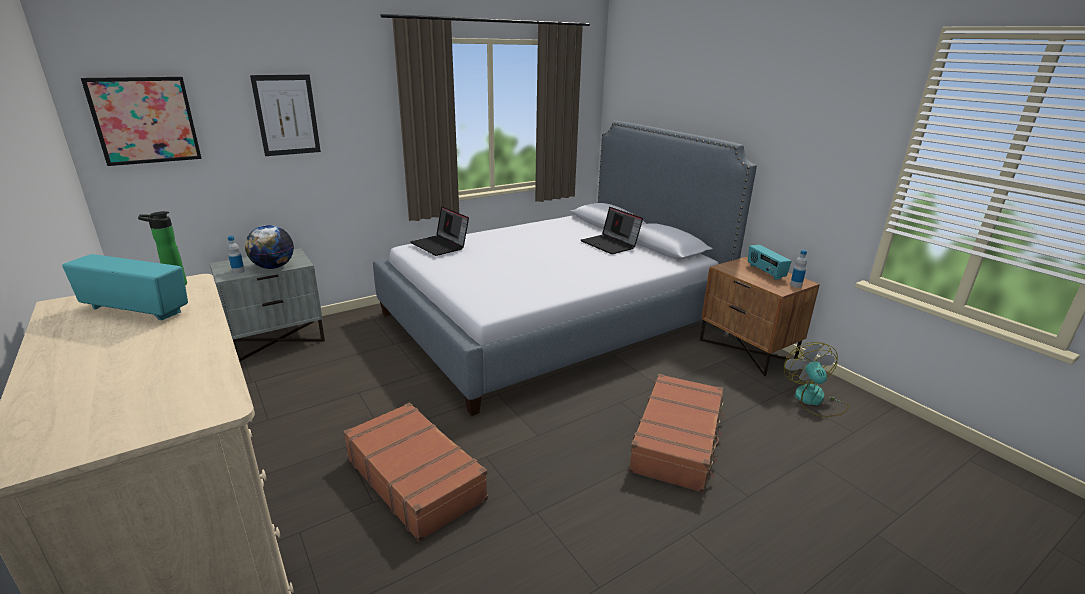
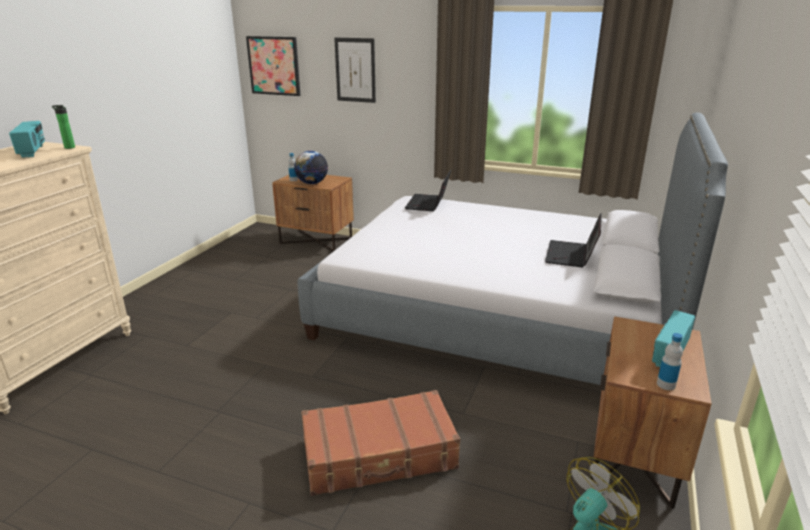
camera: 55 degrees right, 0 degrees up
(277, 340) = (317, 241): grey nightstand -> brown nightstand
(415, 478) = (220, 349): brown suitcase -> none

